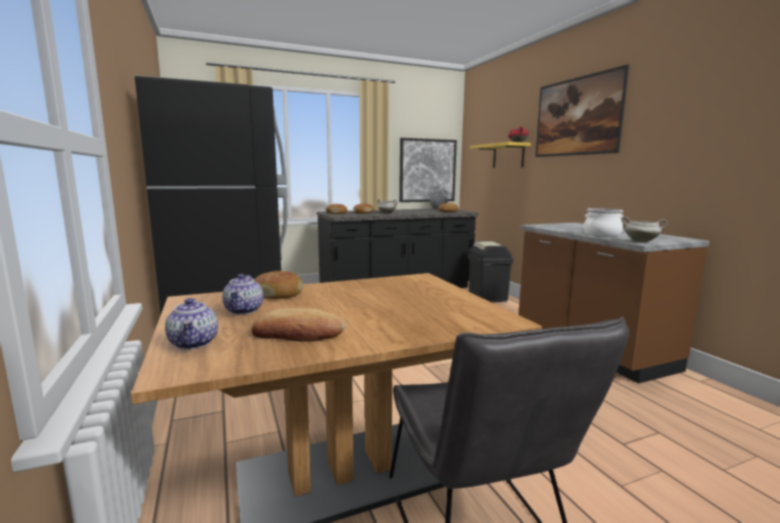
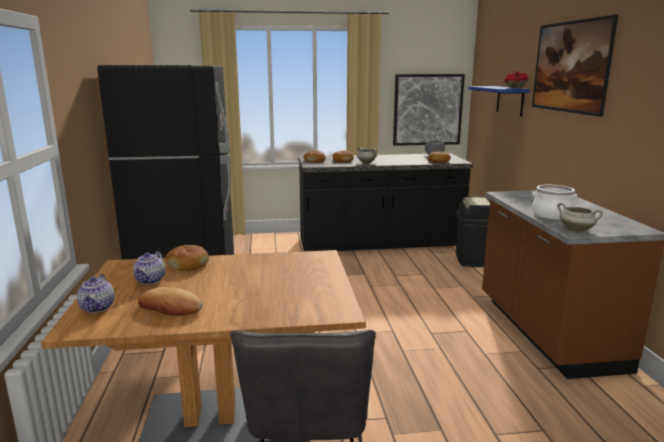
camera: 15 degrees right, 5 degrees up
(508, 156) = (510, 100): yellow shelf -> blue shelf

